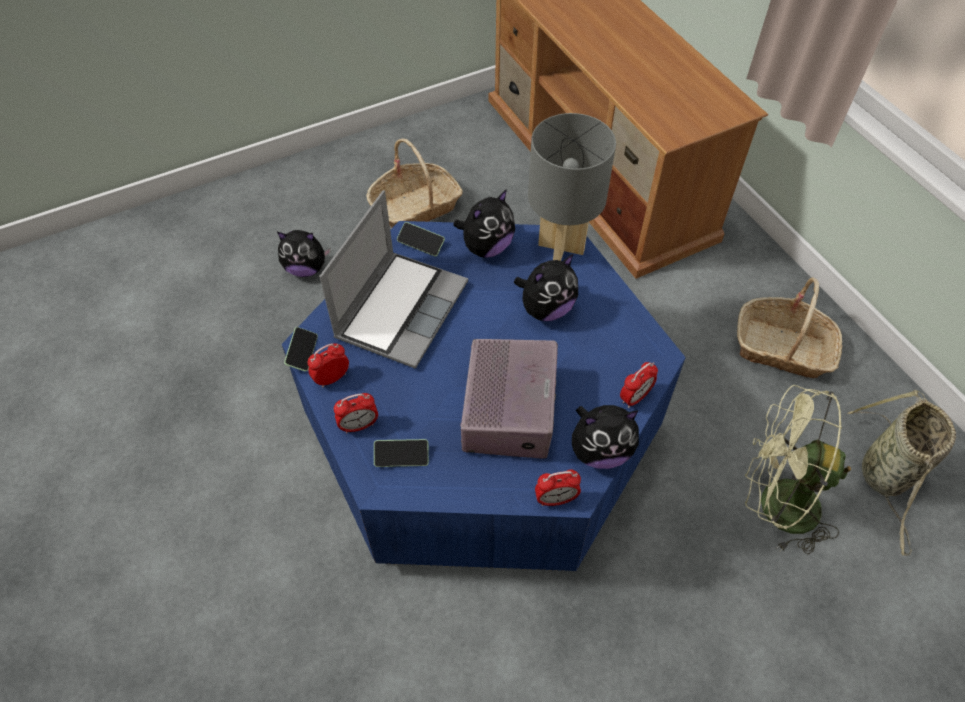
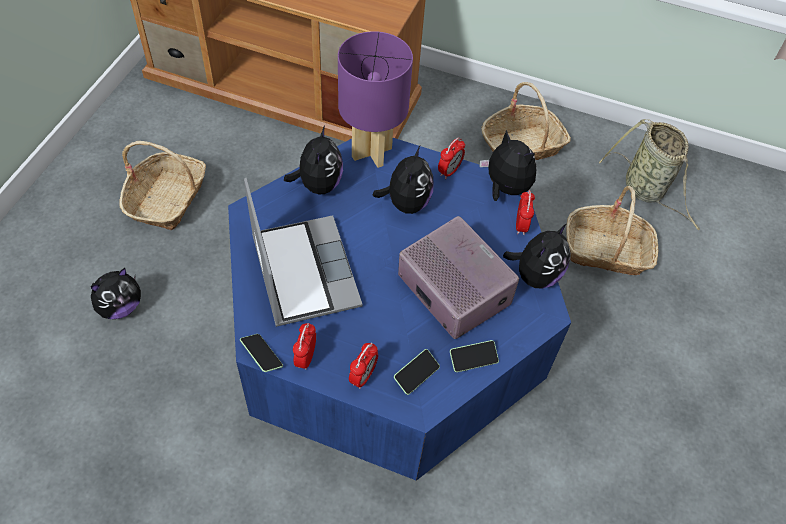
camera: 45 degrees left, 0 degrees up
(421, 244) = (265, 212): phone -> phone (473, 359)
(555, 499) = (541, 326): alarm clock -> alarm clock (449, 171)
(562, 247) = (372, 152): grey table lamp -> purple table lamp
(655, 354) = (505, 188): none -> plush toy
(775, 505) = (606, 251): green fan -> basket

